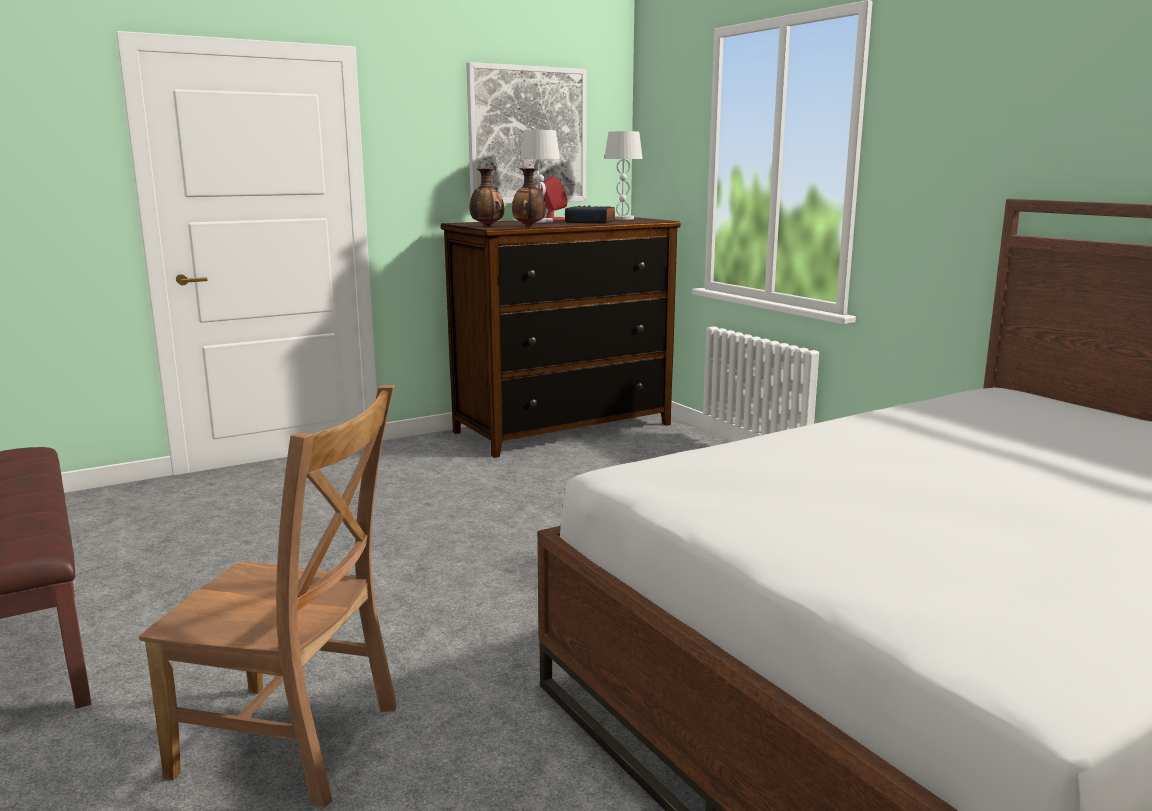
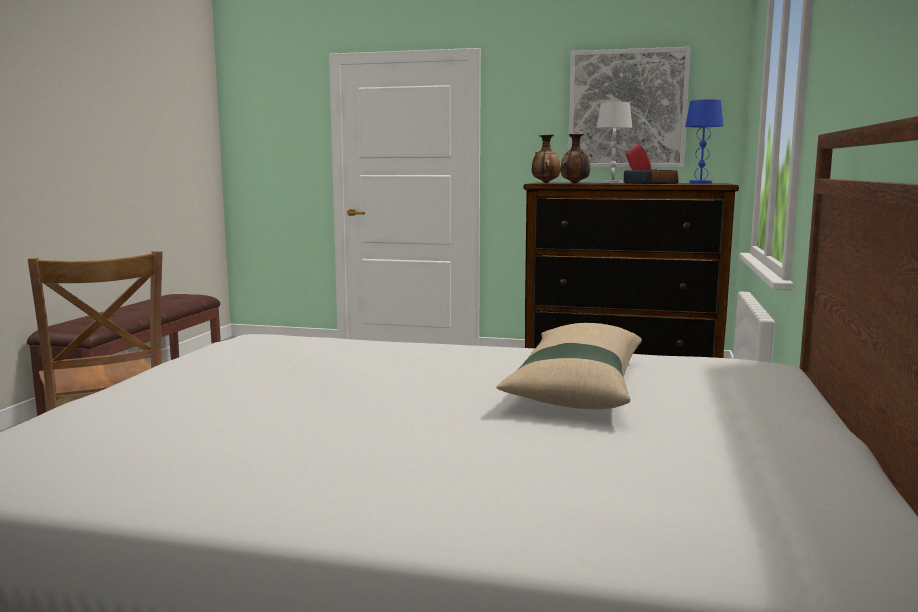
camera: 45 degrees right, 5 degrees down
(622, 218) = (700, 183): white table lamp -> blue table lamp
(1003, 438) = (577, 385): none -> beige pillow

